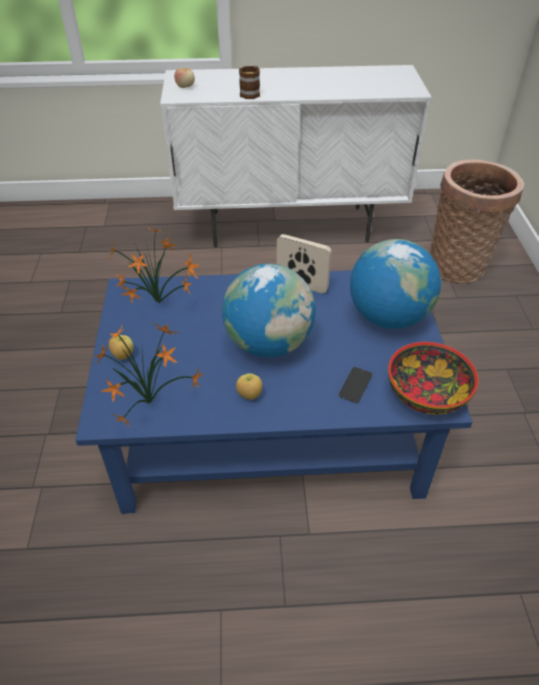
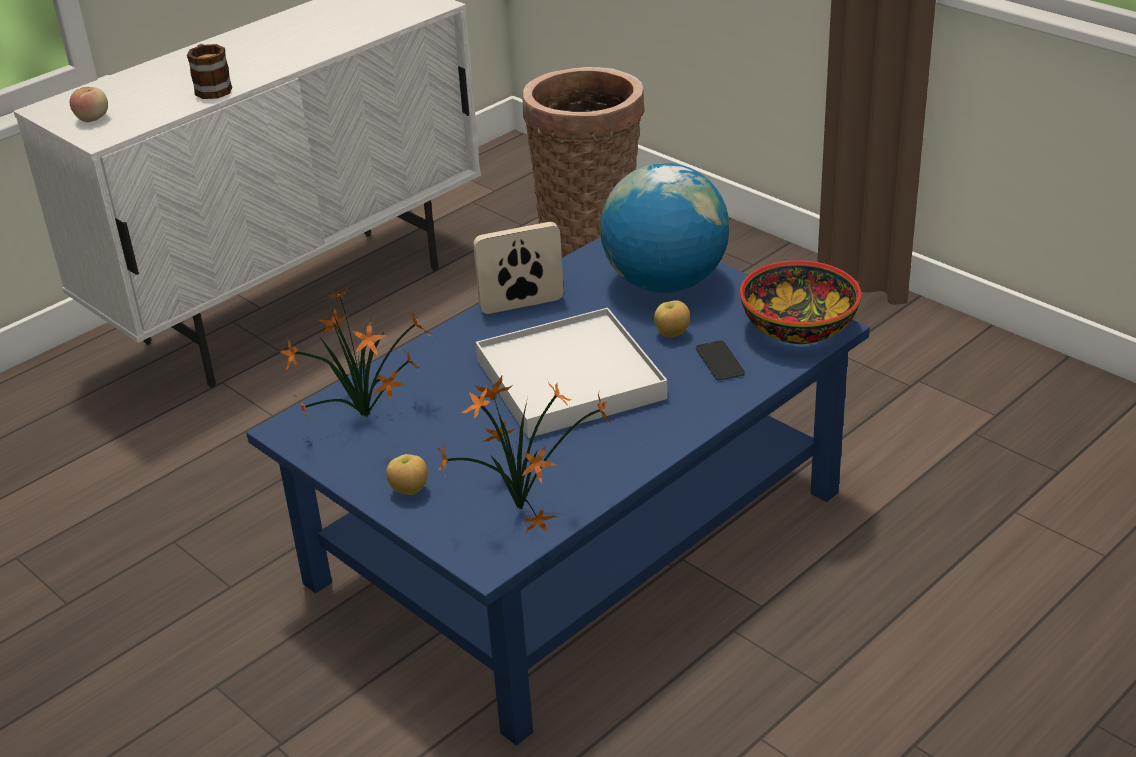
camera: 40 degrees left, 10 degrees down
(249, 395) = (622, 435): apple -> apple (671, 334)
(269, 343) = (570, 379): globe -> white tray

